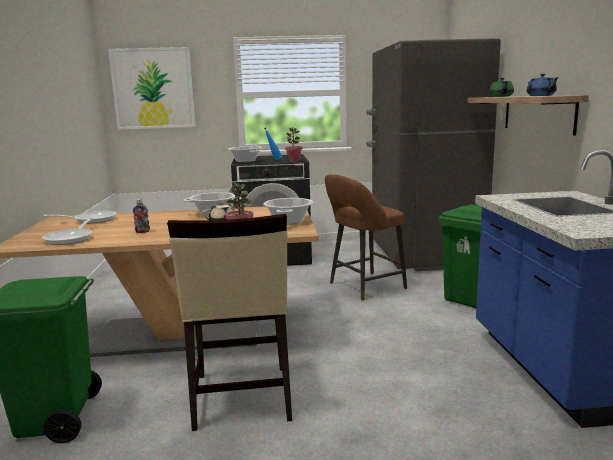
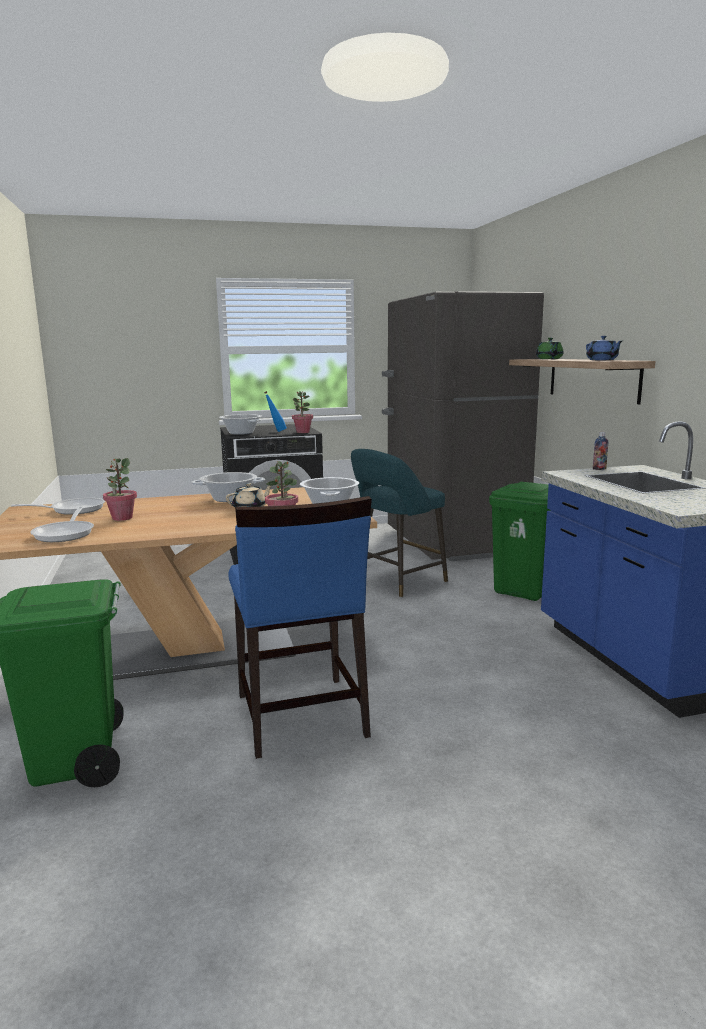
camera: 10 degrees left, 0 degrees up
(121, 227) = (122, 518): none -> potted plant
(142, 232) = (155, 523): bottle -> bottle (599, 469)
(153, 88) = (112, 340): picture -> none
(241, 397) = (300, 716): beige chair -> blue chair
(363, 287) = (397, 582): brown stool -> turquoise stool

